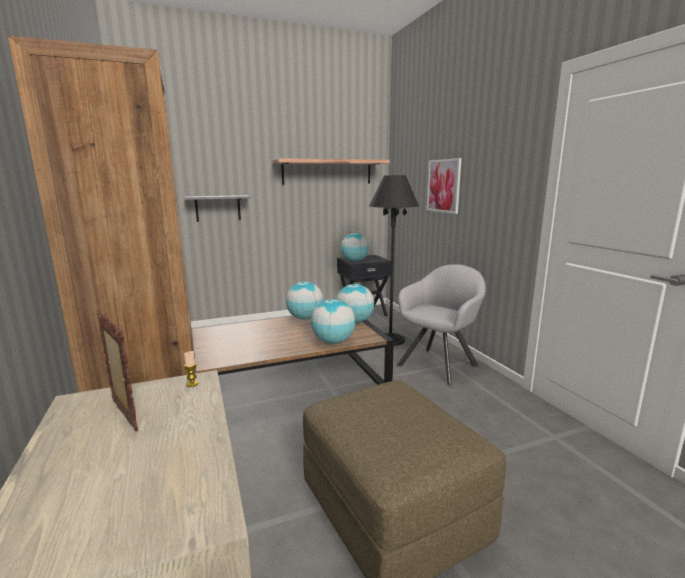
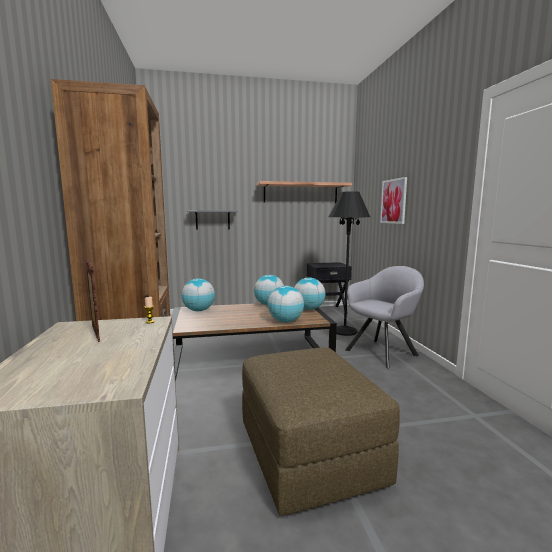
camera: 10 degrees right, 5 degrees down
(354, 261) = (320, 265): globe -> globe (198, 310)

